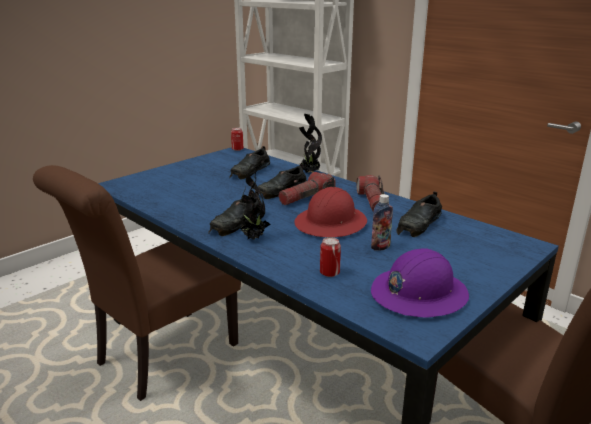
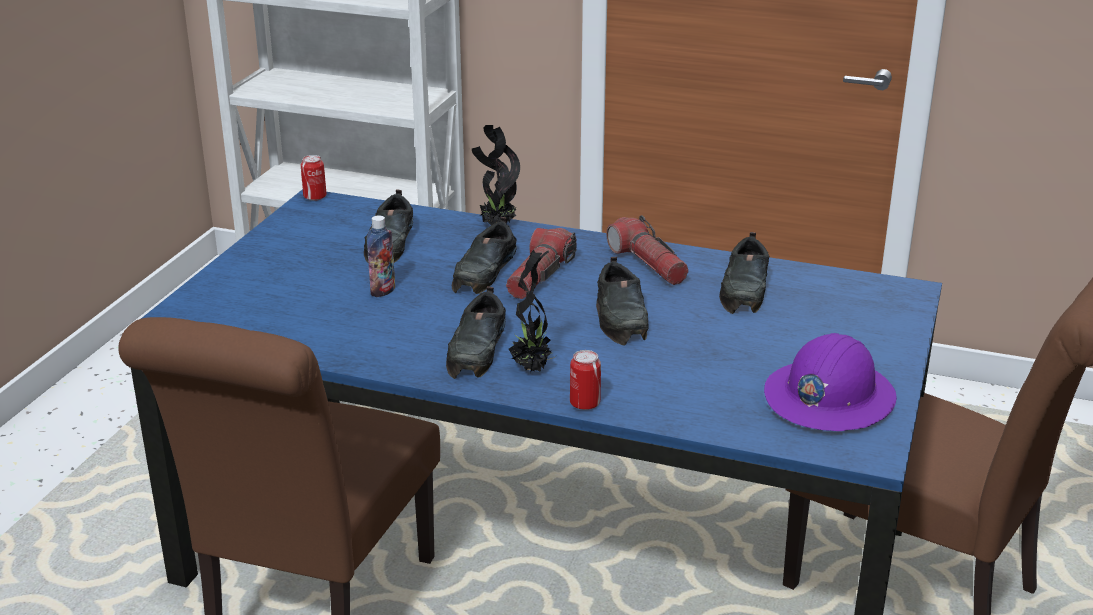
camera: 25 degrees left, 5 degrees up
(329, 273) = (692, 397): can -> can (585, 404)
(331, 223) = (621, 316): red hard hat -> black shoe
(380, 247) = (724, 339): bottle -> bottle (383, 291)

